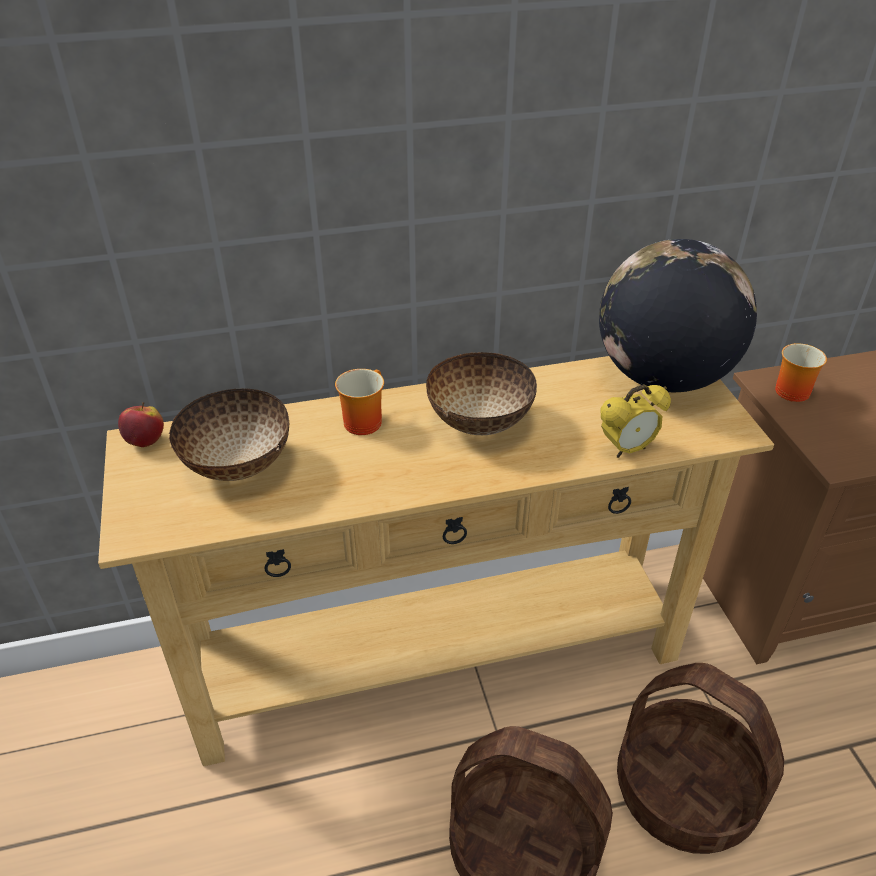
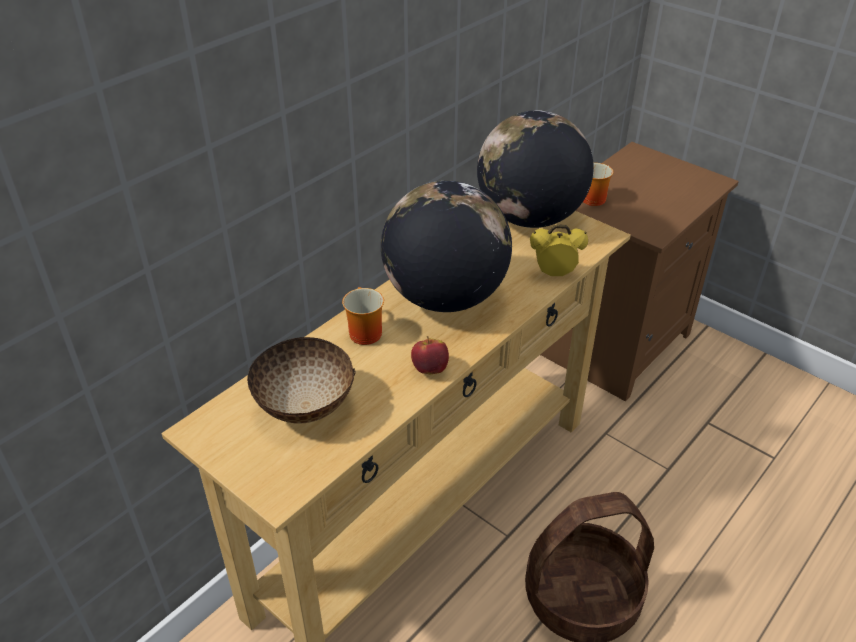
camera: 35 degrees left, 0 degrees up
(145, 441) = (207, 425): apple -> apple (429, 369)
(479, 421) = (445, 297): bowl -> globe
(627, 449) = (554, 274): alarm clock -> alarm clock turned 120 degrees counterclockwise
(686, 790) = (644, 501): basket -> none

